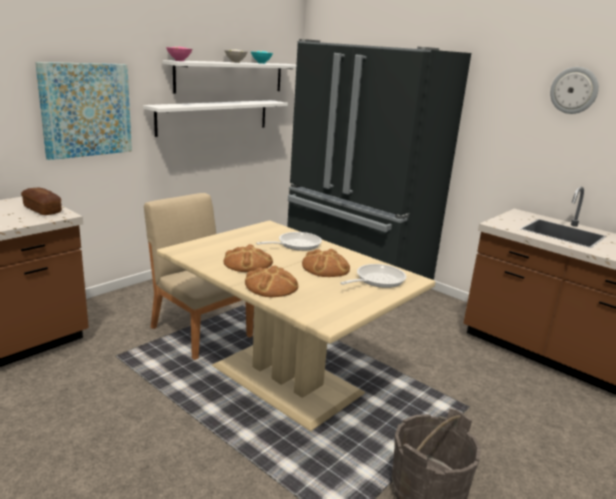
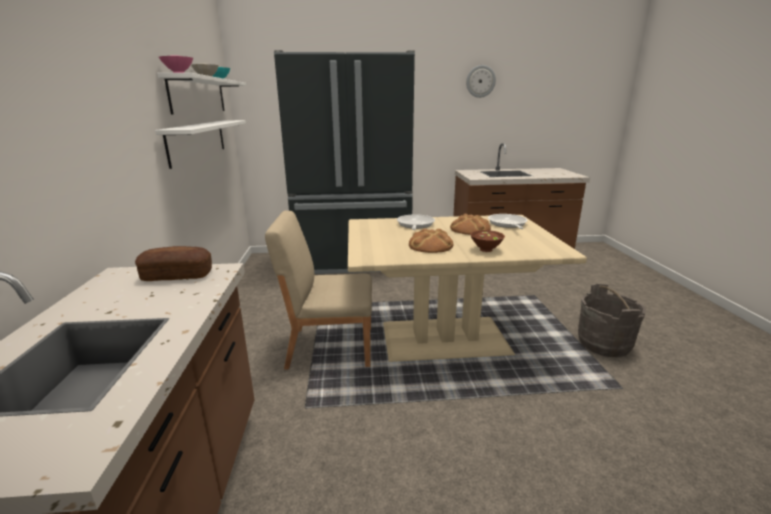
camera: 45 degrees left, 0 degrees up
(86, 110) = (115, 140): picture -> none
(271, 286) = (485, 250): bread -> brown bowl

